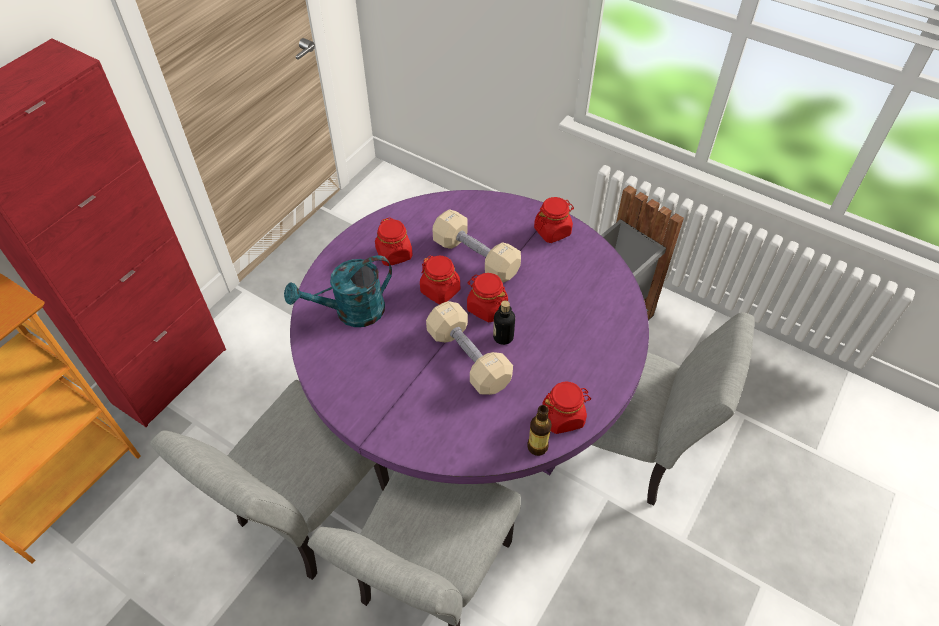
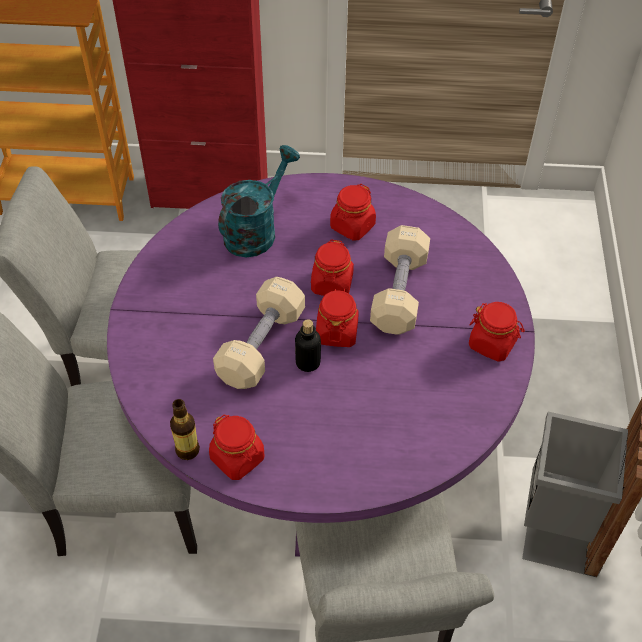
camera: 60 degrees right, 0 degrees up
(351, 312) = (256, 230): turquoise watering can -> turquoise watering can turned 90 degrees clockwise

